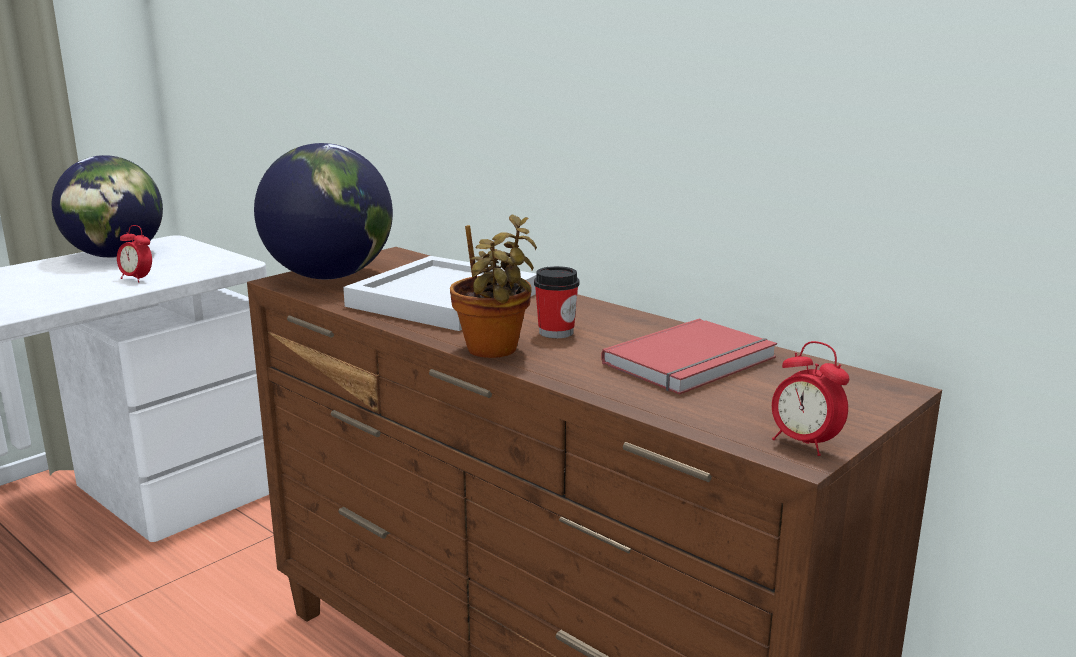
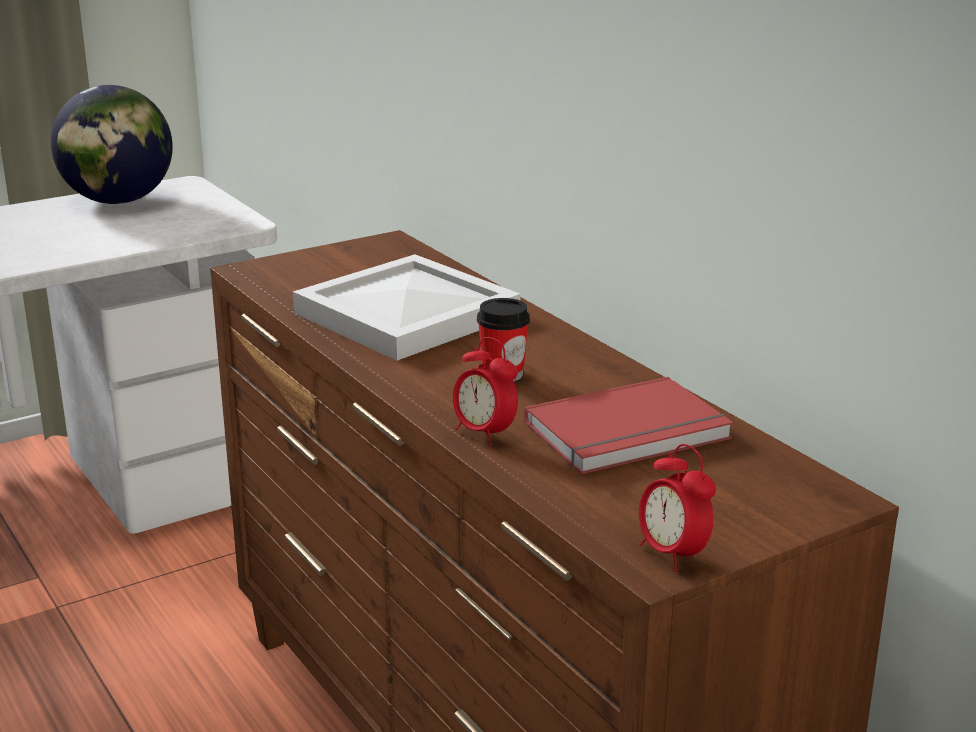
camera: 15 degrees right, 5 degrees up
(137, 279) = (128, 237): alarm clock -> alarm clock (484, 433)
(330, 276) = (301, 268): globe -> none
(494, 351) = (418, 392): potted plant -> none

